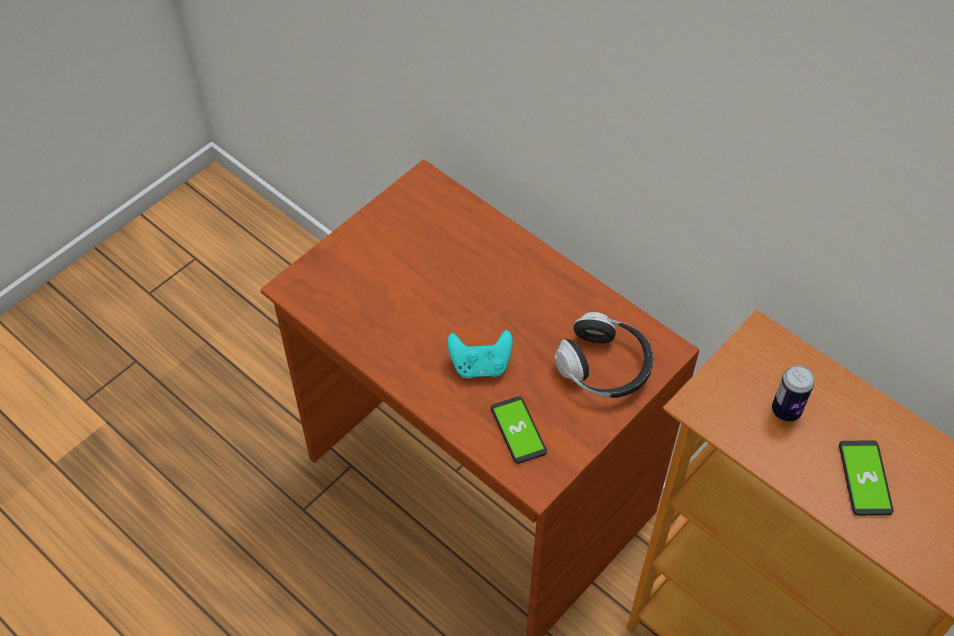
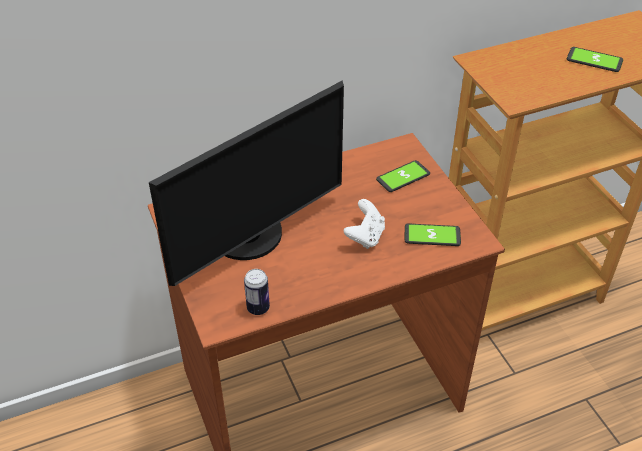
camera: 65 degrees left, 10 degrees down
(421, 264) = (251, 238): none -> monitor
(480, 365) = (365, 236): turquoise game controller -> white game controller
(604, 367) = (403, 177): headphones -> phone
(786, 410) = (534, 70): can -> can (258, 308)

